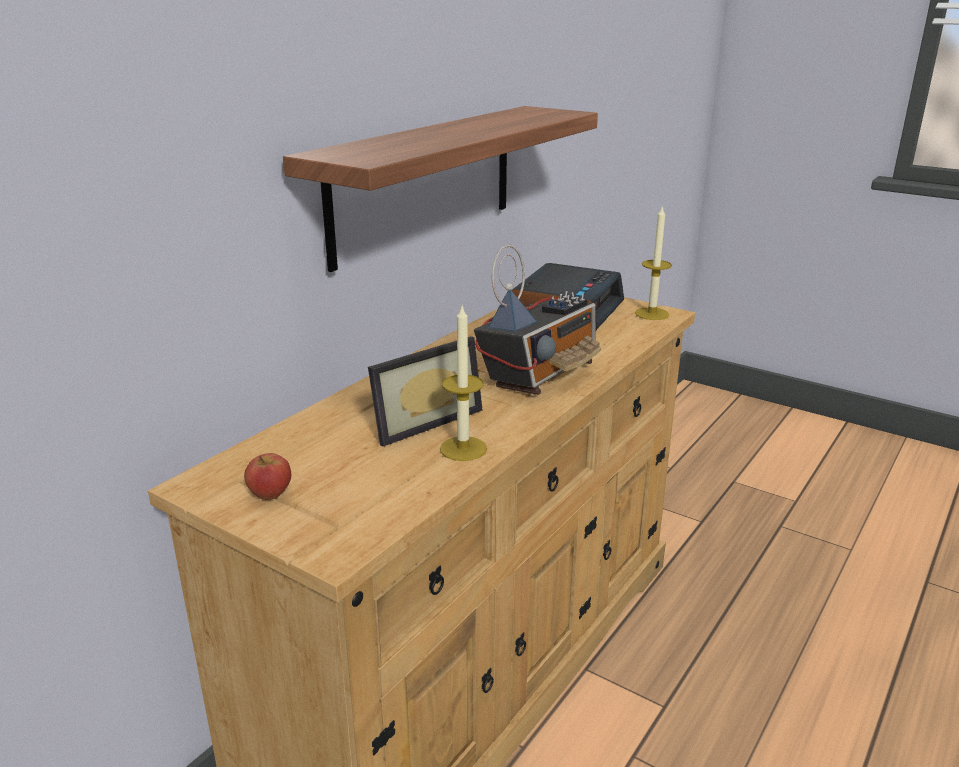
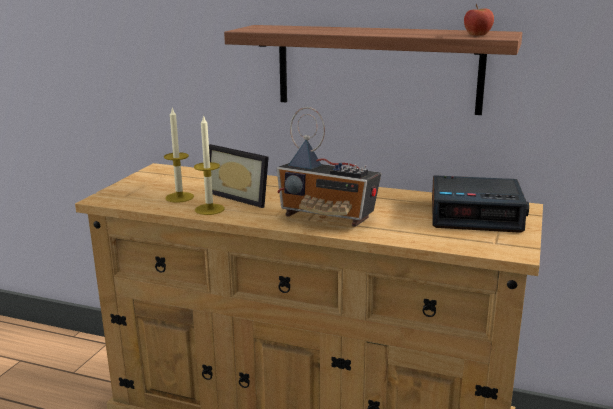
camera: 75 degrees right, 5 degrees down
(271, 494) = (151, 181): apple -> apple (477, 35)
(652, 314) = (506, 246): candle -> candle (179, 197)

